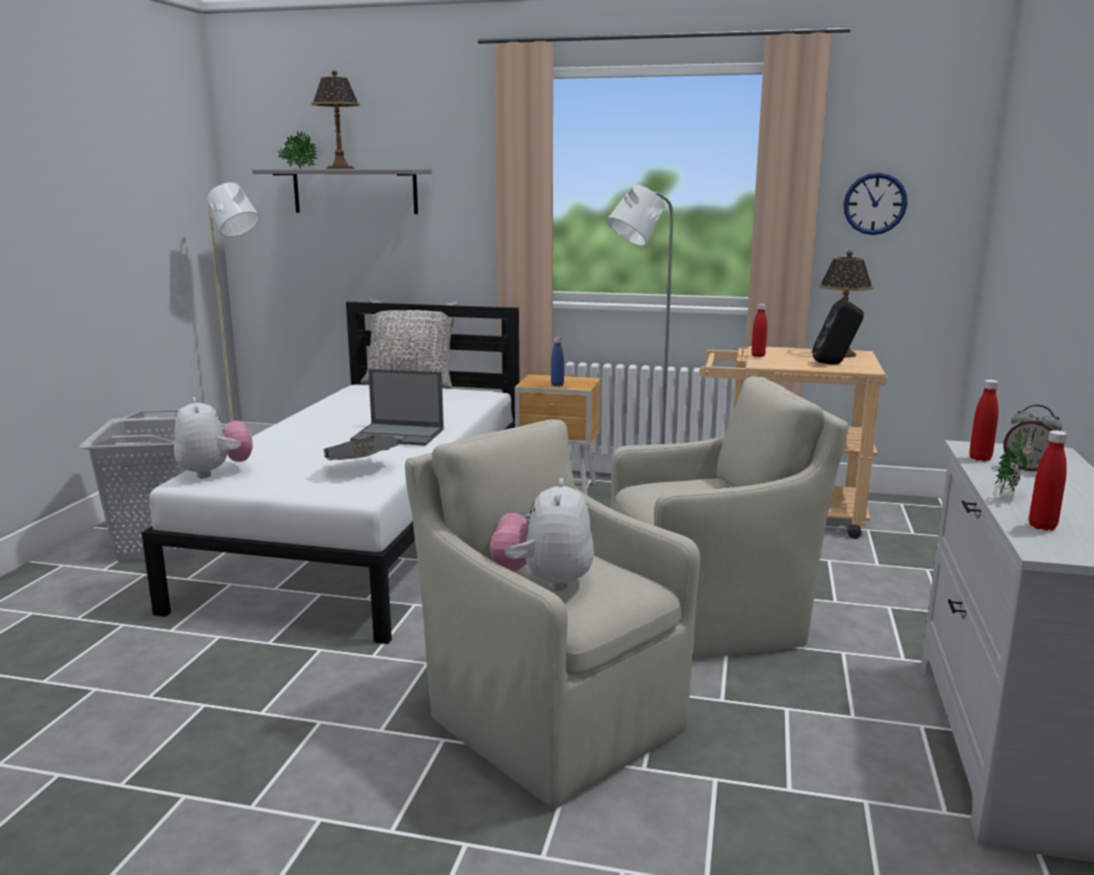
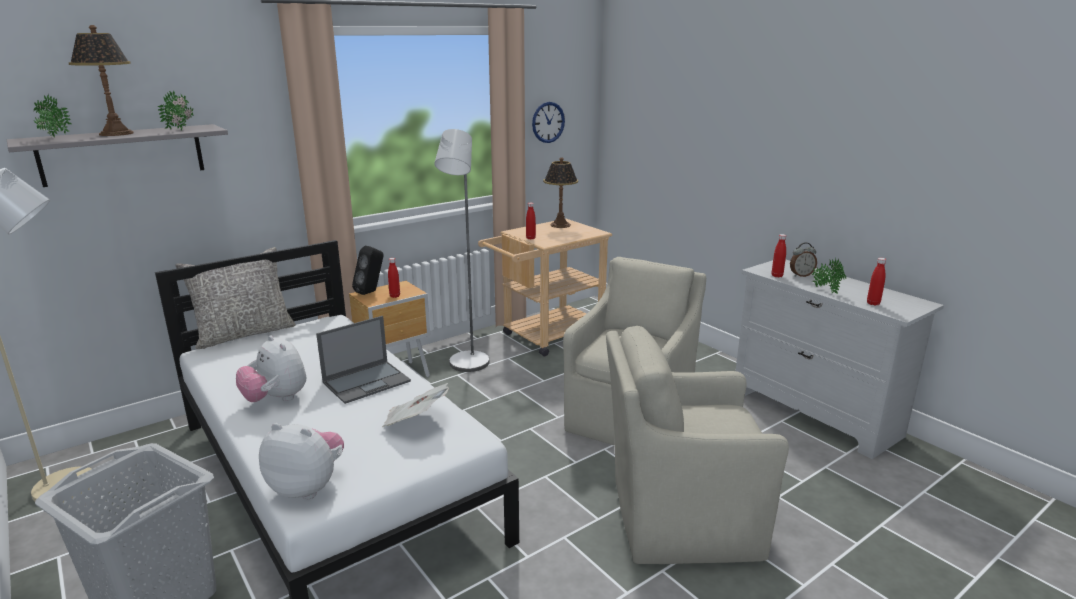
camera: 50 degrees left, 5 degrees up
(386, 168) = (182, 130): none -> potted plant
(544, 582) = (709, 433): plush toy -> plush toy (276, 399)
(557, 385) = (395, 296): blue bottle -> red bottle
(835, 364) = (577, 233): black speaker -> black speaker (371, 292)

